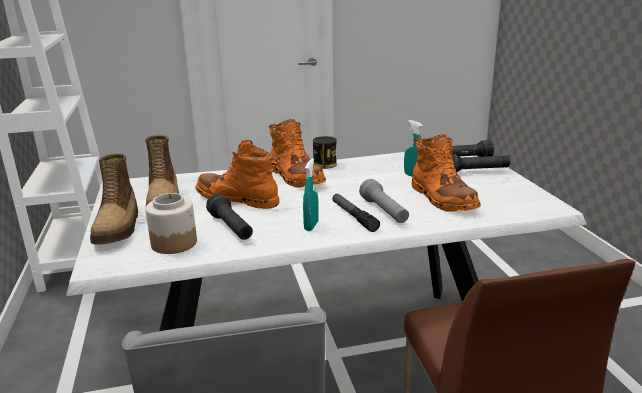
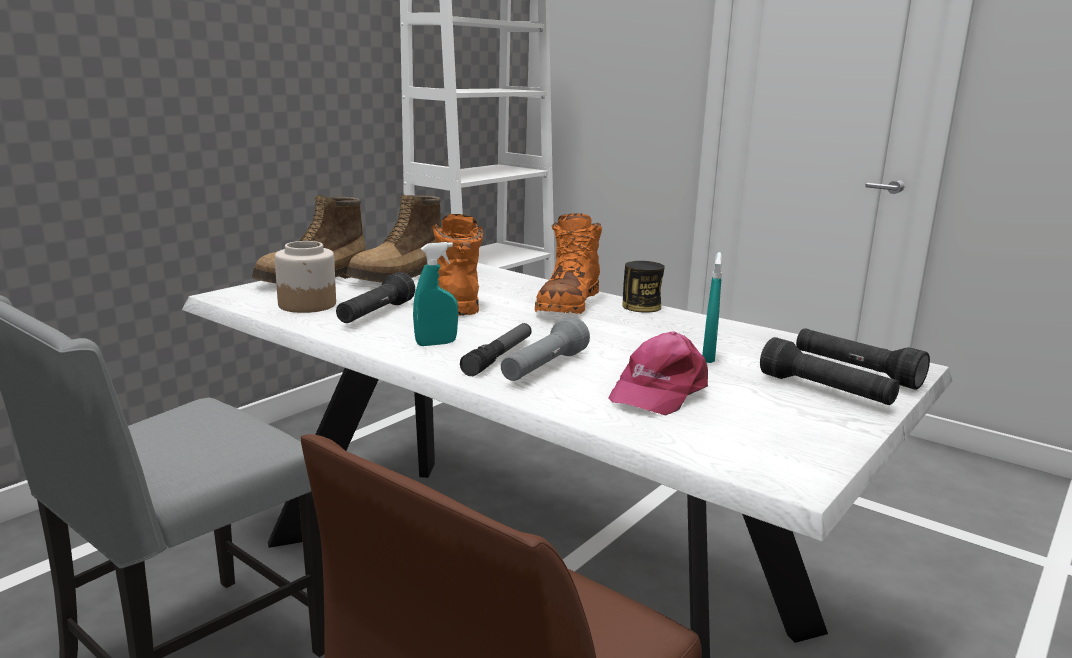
camera: 50 degrees right, 5 degrees down
(442, 199) = (658, 391): orange boot -> pink cap

